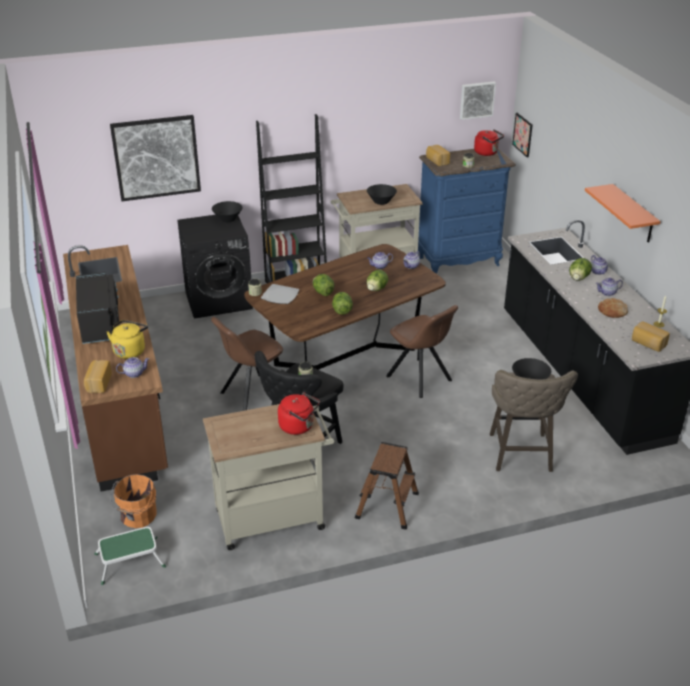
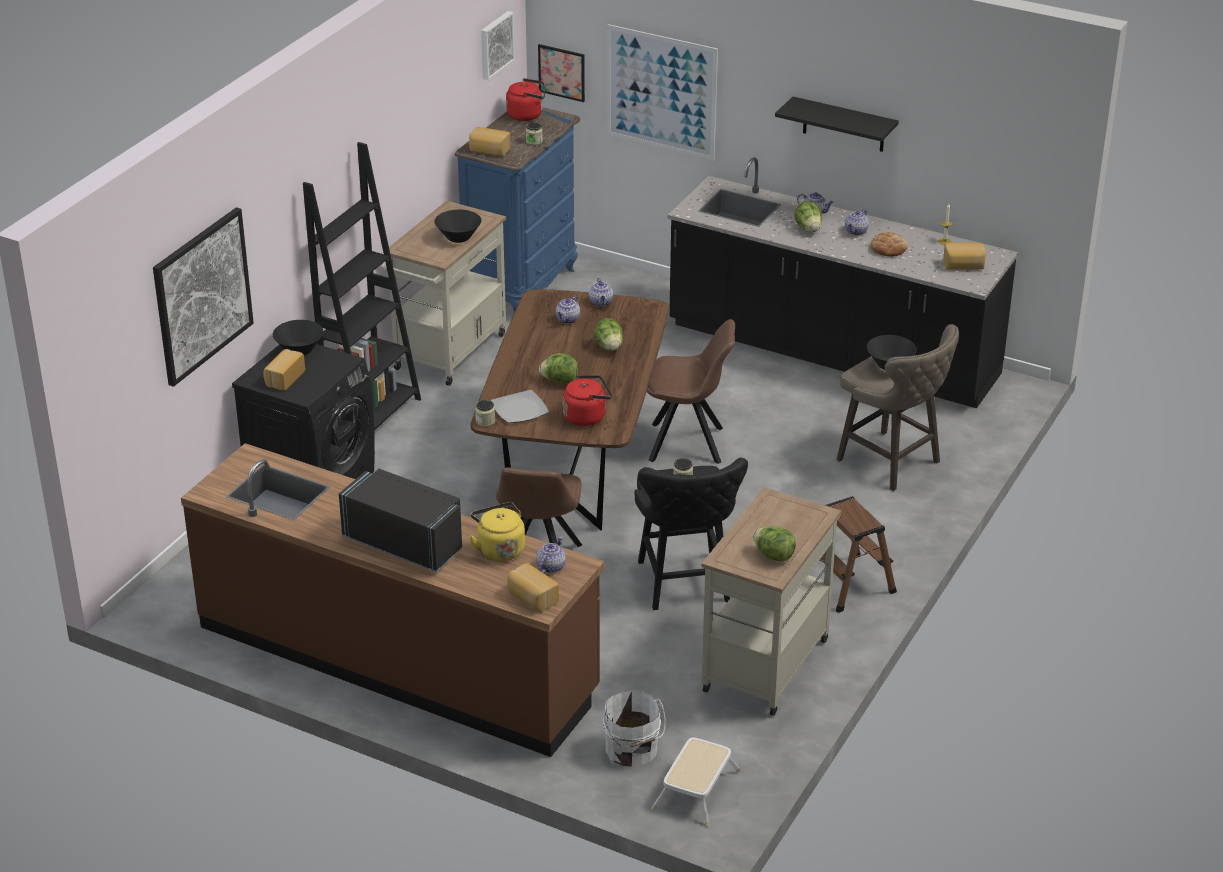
camera: 45 degrees left, 0 degrees up
(130, 560) = (696, 789): green step ladder -> beige step ladder
(137, 516) = (632, 750): orange bucket -> white bucket
(200, 227) = (284, 378): none -> bread
(298, 426) = (802, 515): red kettle -> red kettle (587, 416)
(342, 311) = (615, 389): lettuce -> lettuce (774, 556)
(558, 161) = (661, 92): none -> picture
(633, 214) = (844, 125): orange shelf -> black shelf

